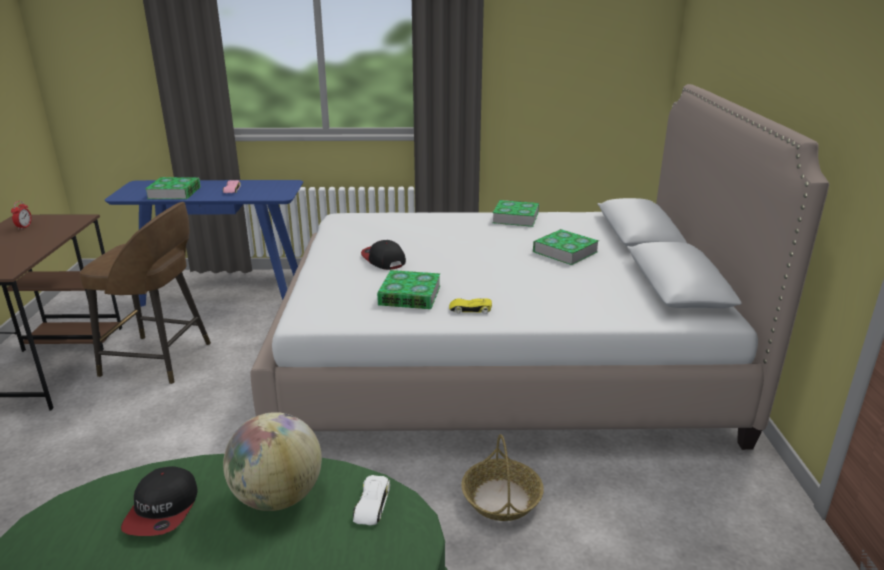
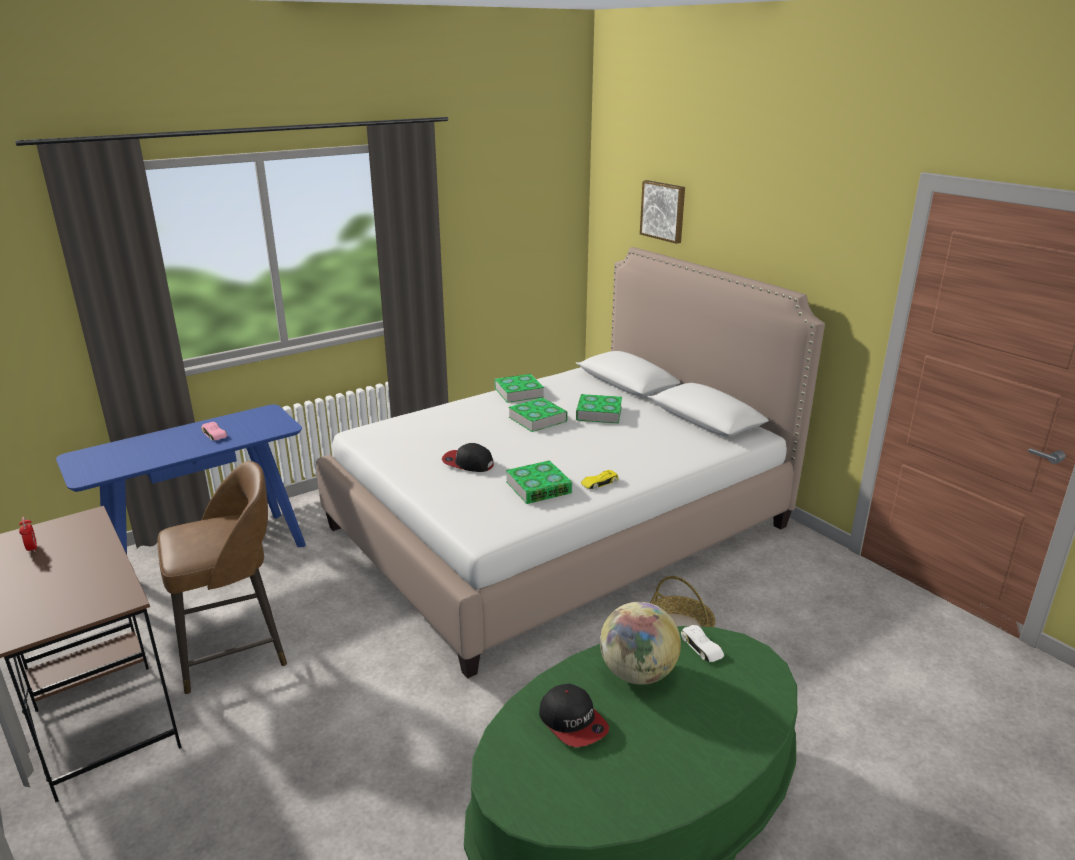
camera: 35 degrees left, 0 degrees up
(174, 193) = (149, 456): book -> book (537, 419)
(727, 41) = (664, 211): none -> picture

